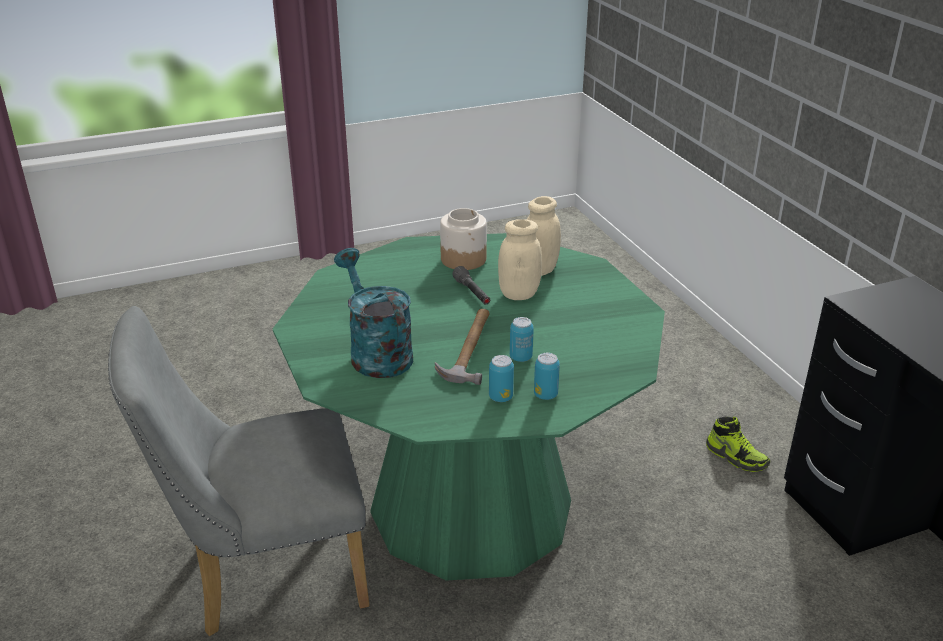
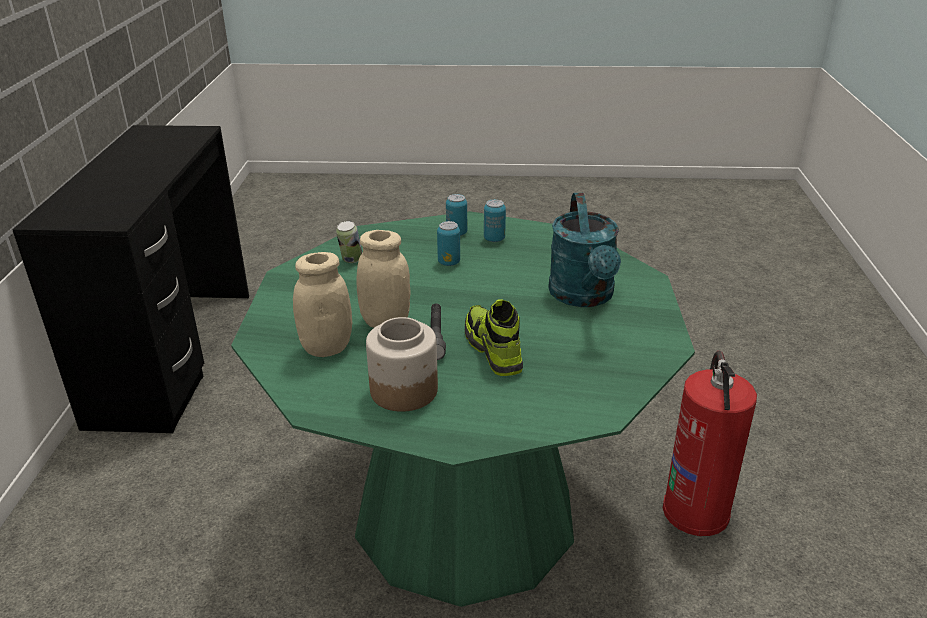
camera: 155 degrees left, 0 degrees up
(265, 574) = (696, 510): grey chair -> fire extinguisher
(469, 348) = (488, 280): hammer -> none
(609, 337) = (351, 260): none -> can
(736, 457) = (165, 476): shoe -> shoe (493, 350)

